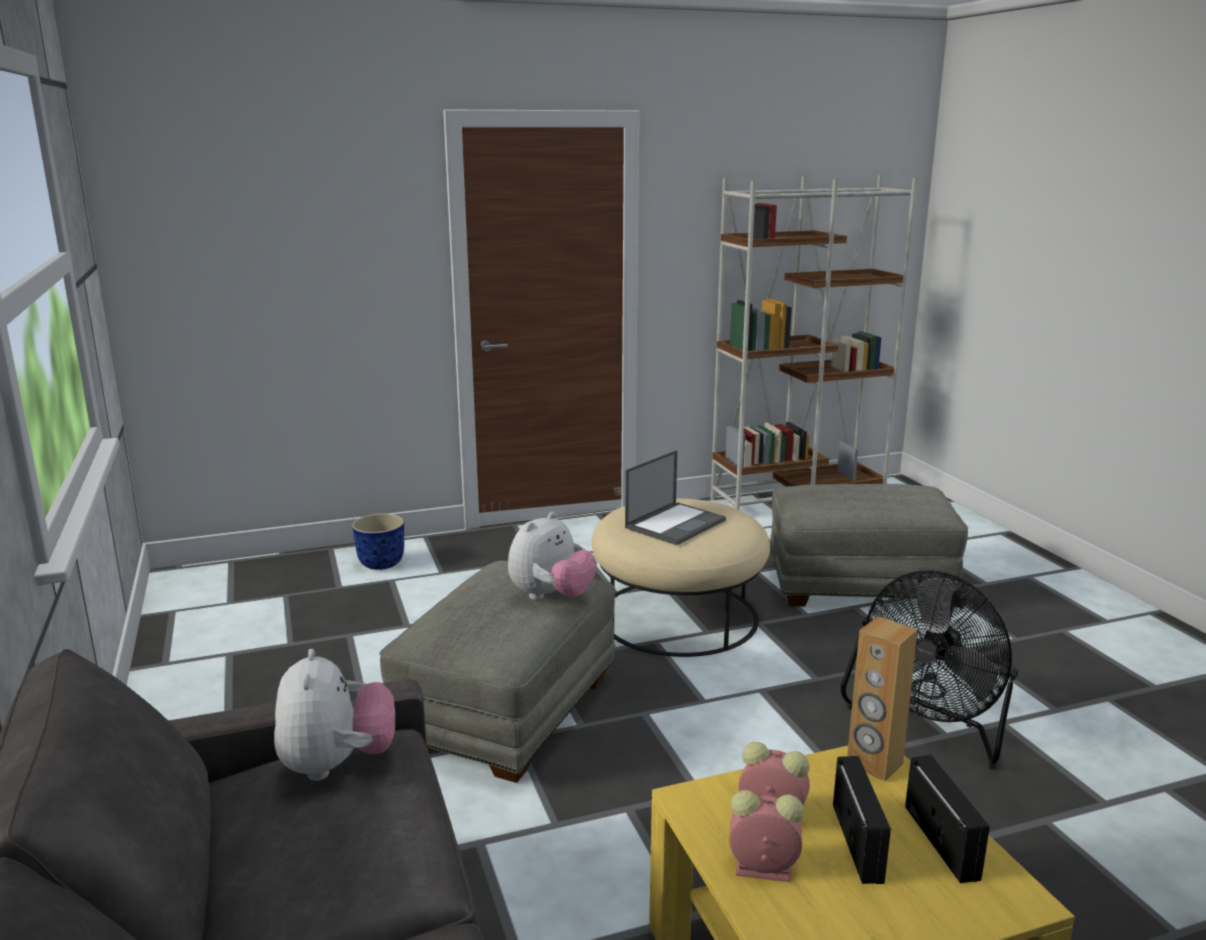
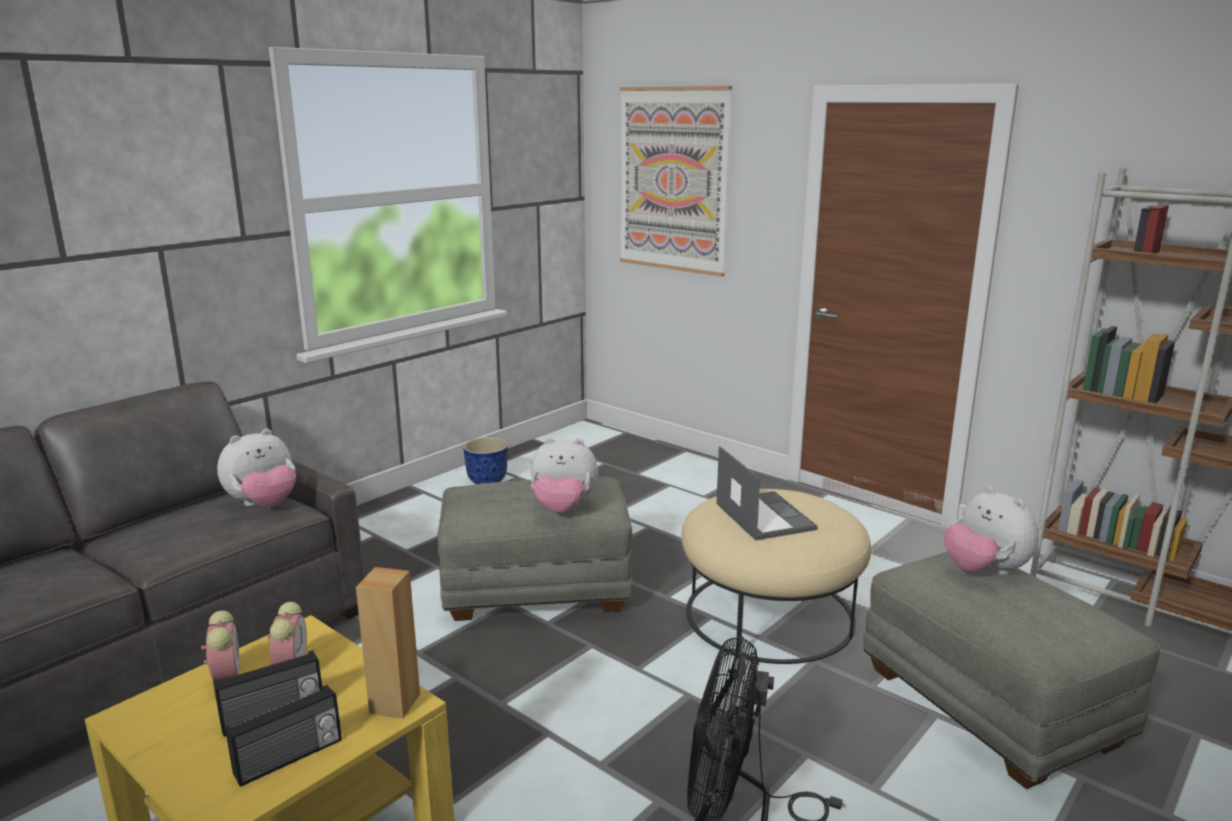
camera: 60 degrees right, 0 degrees up
(262, 225) = (673, 180): none -> picture
(381, 564) = (687, 473): planter -> planter (488, 481)
(675, 523) = (763, 516): laptop -> laptop turned 120 degrees counterclockwise
(828, 491) = (984, 571): none -> plush toy

